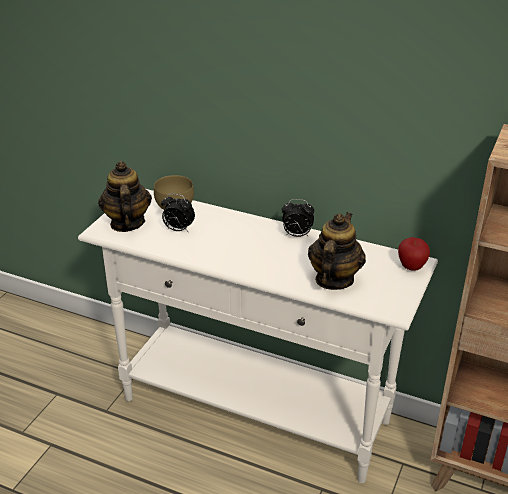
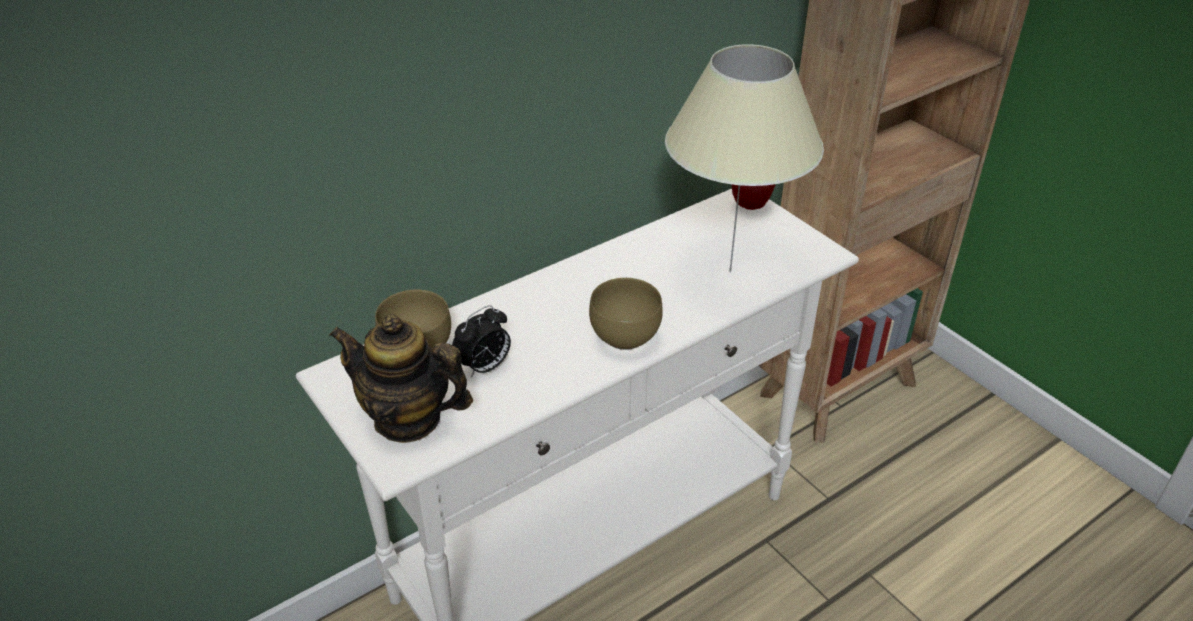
camera: 60 degrees left, 5 degrees up
(240, 262) = (627, 336): none -> brown bowl
(296, 235) = (605, 262): alarm clock -> none
(334, 279) = (730, 272): teapot -> beige table lamp

